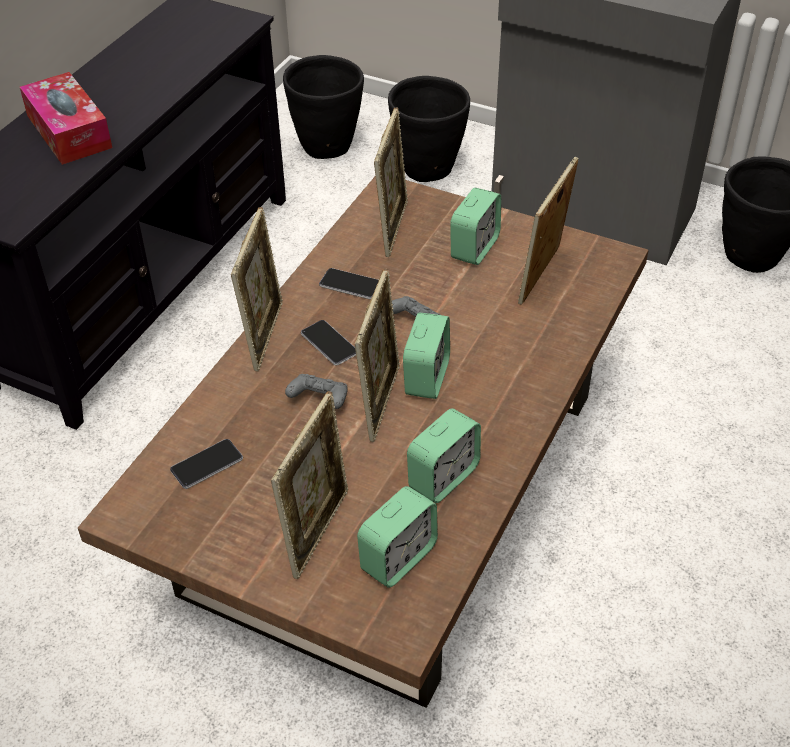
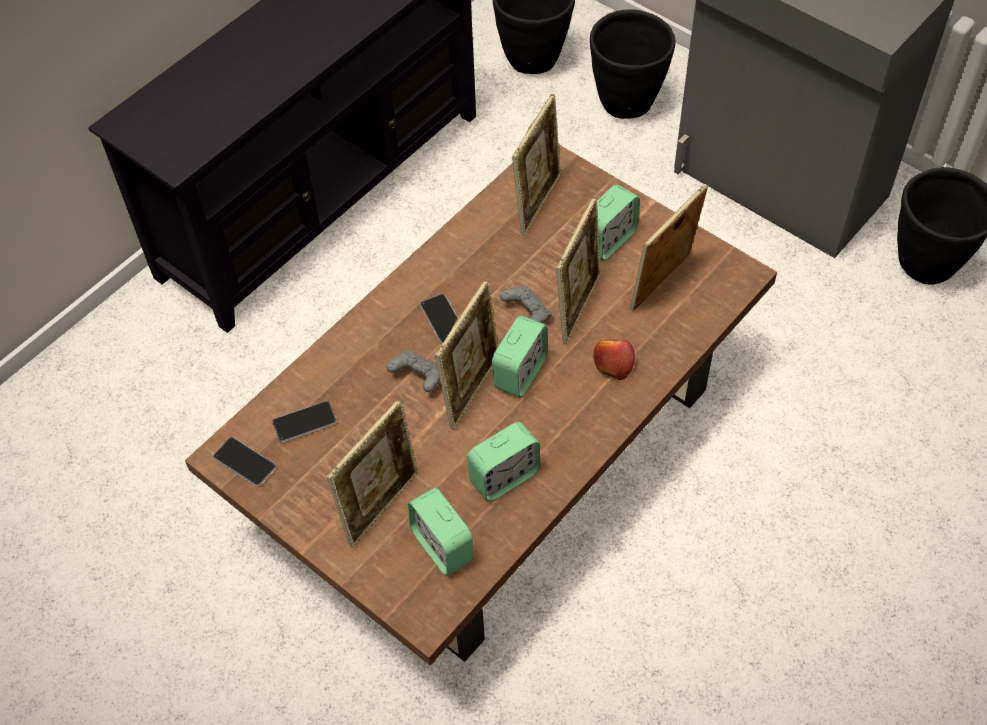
camera: 15 degrees right, 10 degrees up
(69, 131) = (248, 66): tissue box -> none
(264, 335) = (387, 299): picture frame -> picture frame (578, 306)
(350, 285) = (480, 260): phone -> phone (245, 462)
(398, 558) = (442, 546): alarm clock -> alarm clock turned 90 degrees clockwise
(519, 352) = (613, 362): none -> apple

